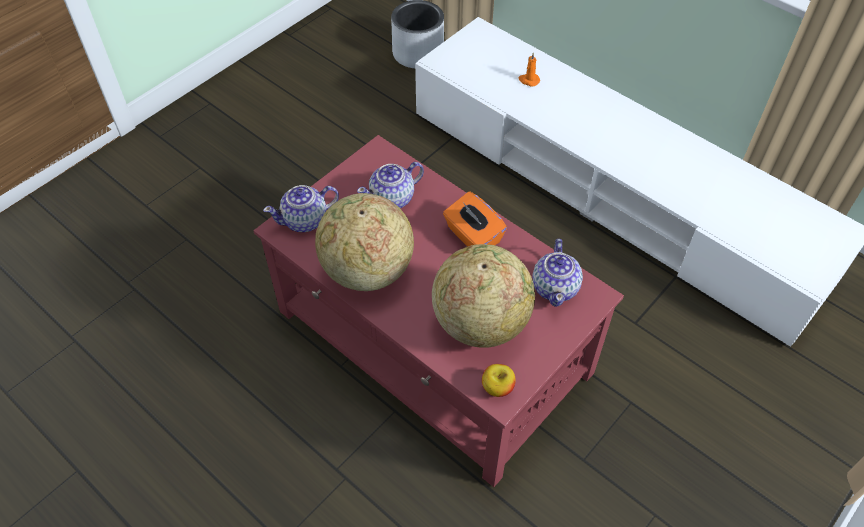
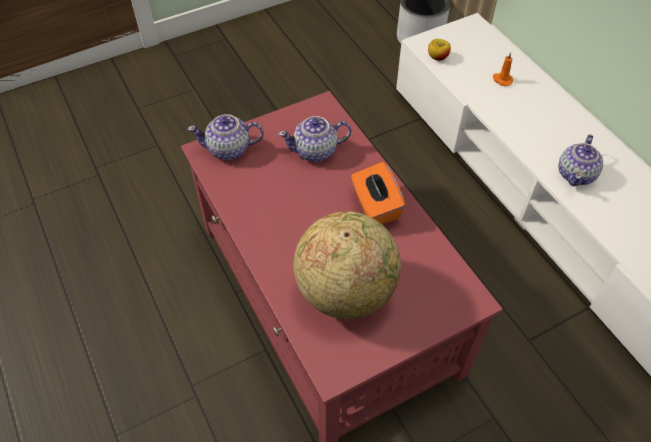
camera: 20 degrees right, 0 degrees up
(367, 271) = (262, 210): globe -> none
(497, 387) = (334, 361): apple -> apple (437, 57)
(555, 287) = (435, 279): teapot -> teapot (576, 174)

